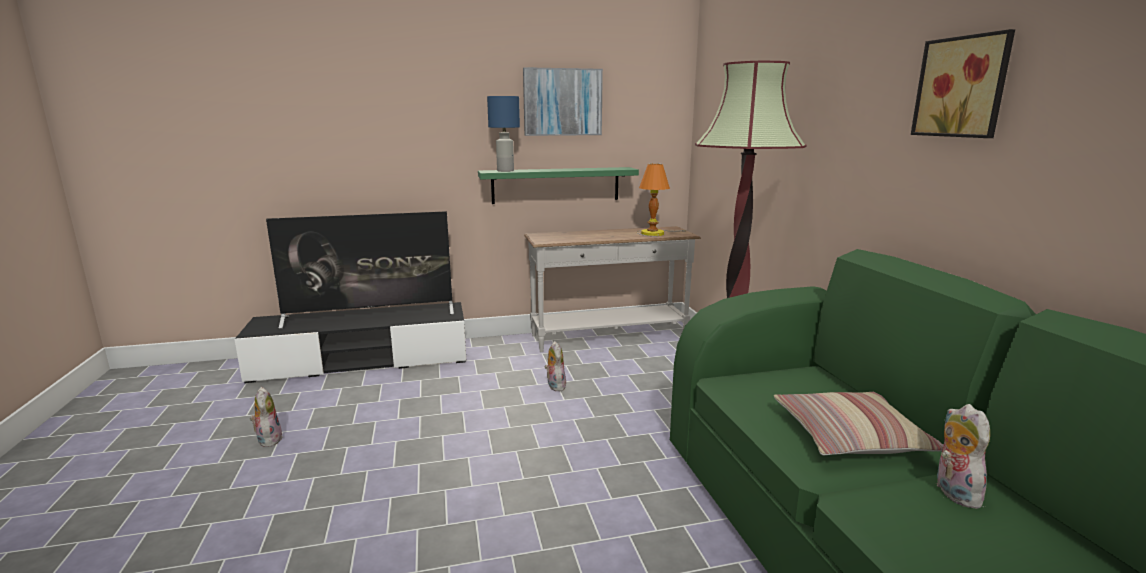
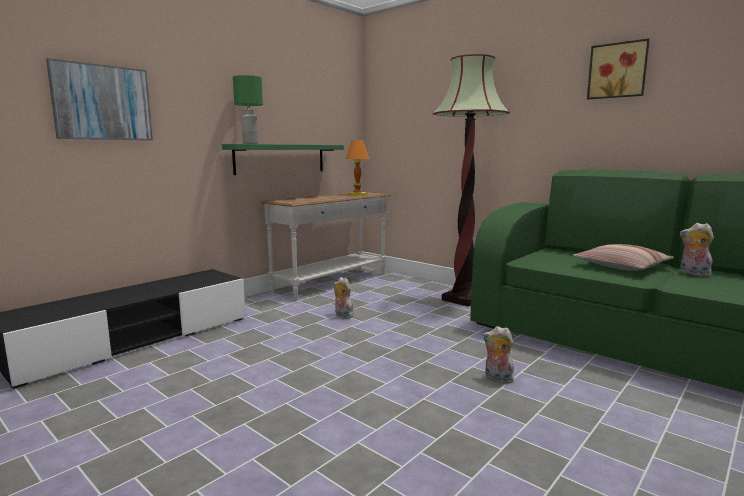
camera: 35 degrees left, 5 degrees down
(268, 439) = (139, 417): plush toy -> plush toy (497, 379)
(371, 315) = (140, 290): television -> none
(505, 171) = (250, 143): blue table lamp -> green table lamp
(562, 102) = (283, 88): picture -> picture (102, 103)

